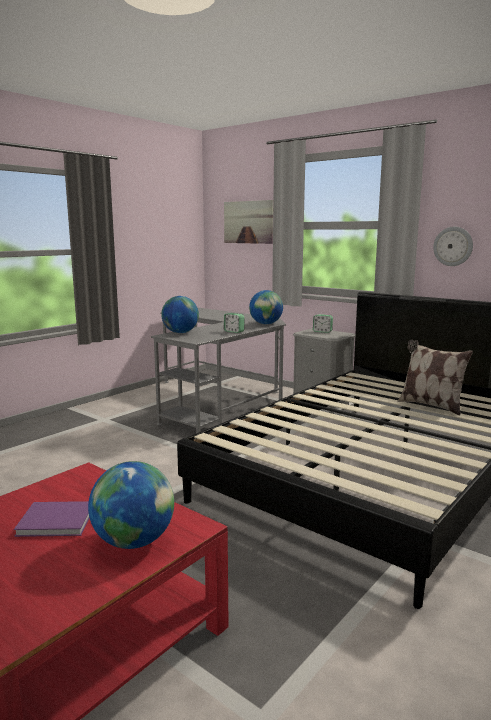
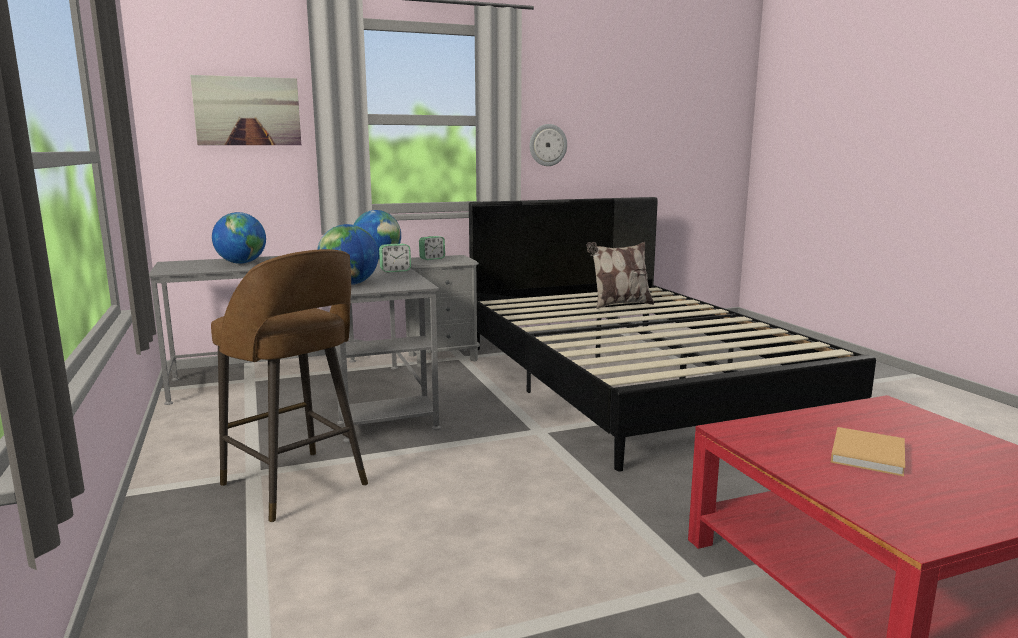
camera: 60 degrees left, 0 degrees up
(58, 521) = (868, 453): purple book -> beige book
(96, 430) = (296, 486): none -> brown stool
(134, 541) = (917, 428): globe -> globe (241, 263)

